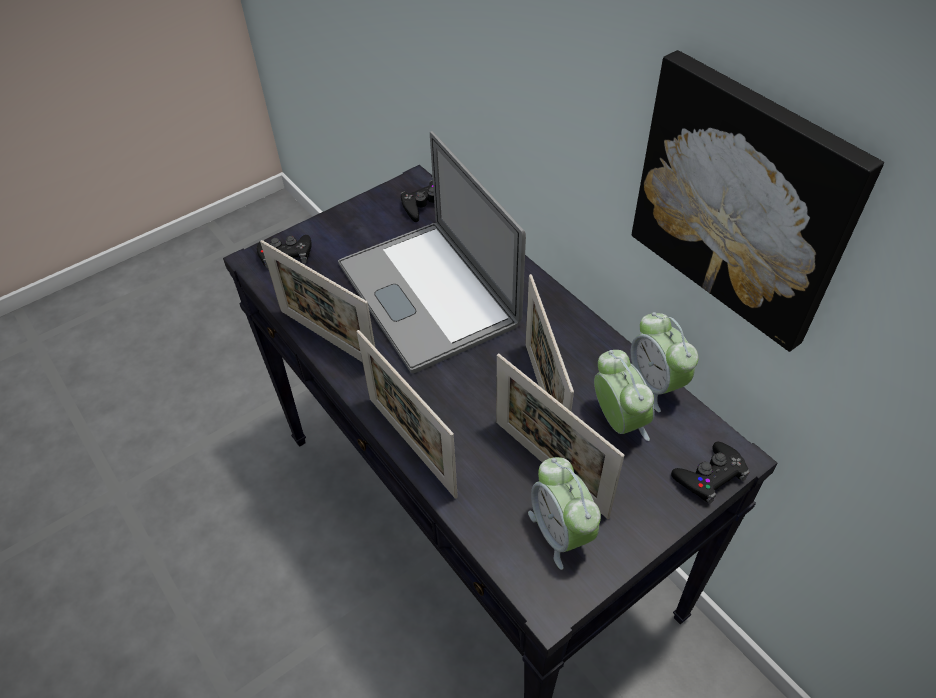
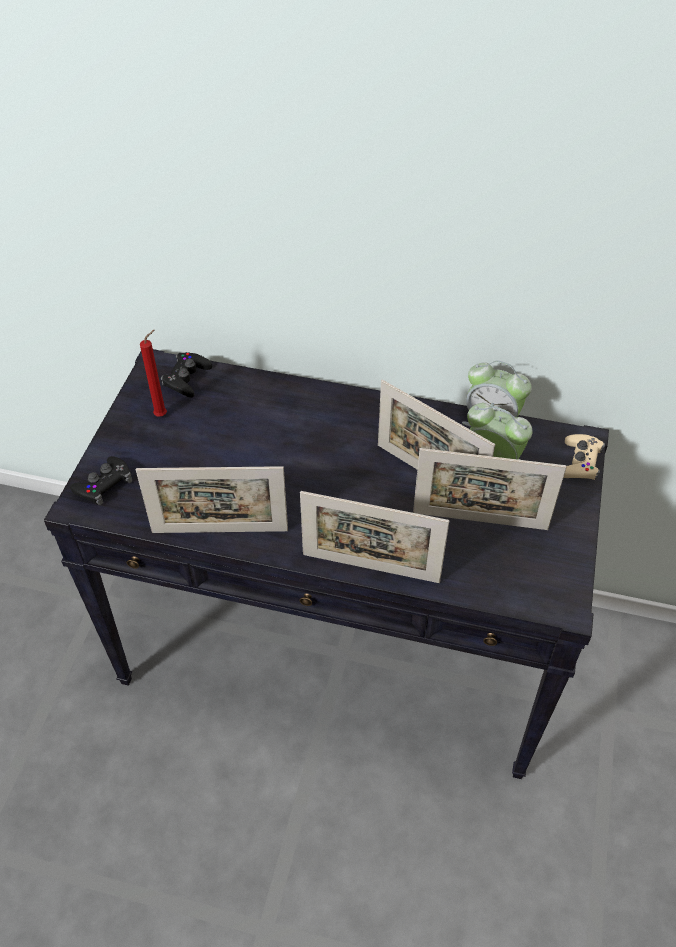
camera: 40 degrees left, 0 degrees up
(380, 224) = (163, 414): none -> red candle
(427, 293) = (263, 449): laptop -> none
(561, 532) = (528, 558): alarm clock -> none
(709, 476) = (579, 462): black game controller -> beige game controller
(743, 200) = (537, 245): picture -> none

